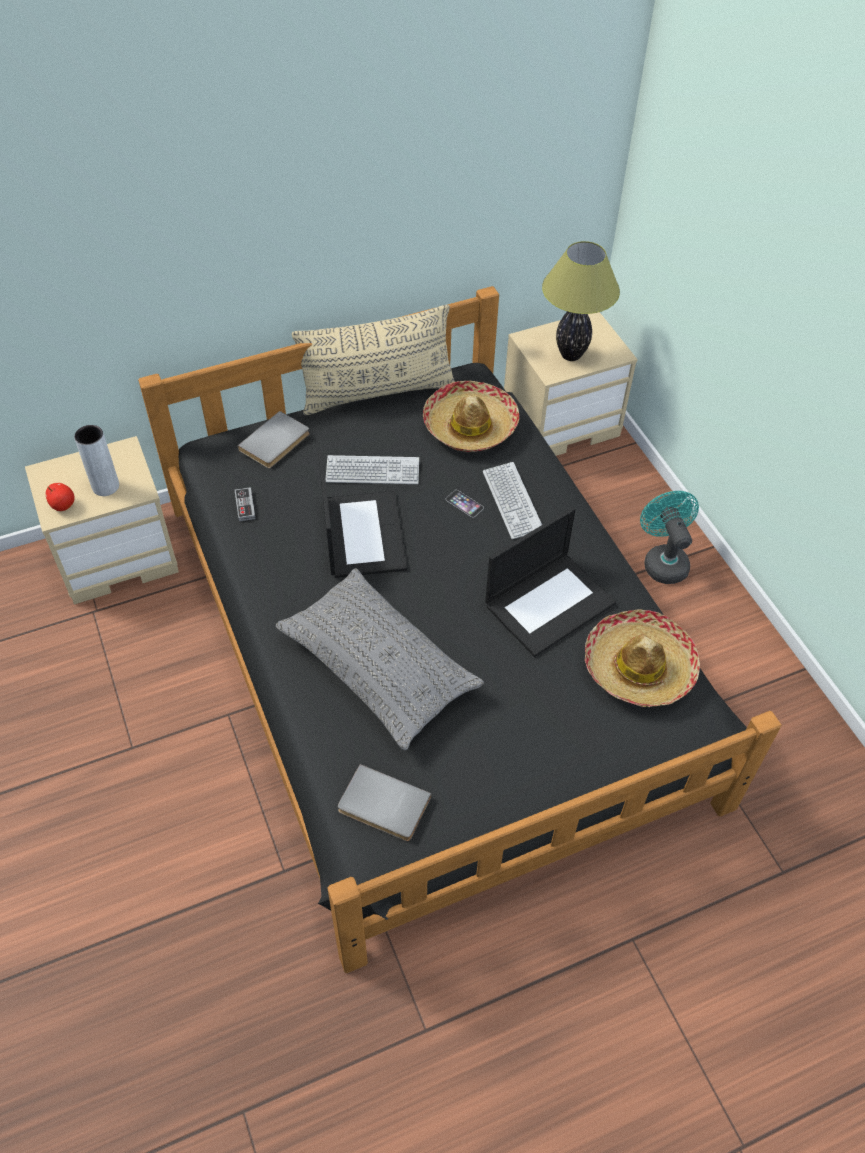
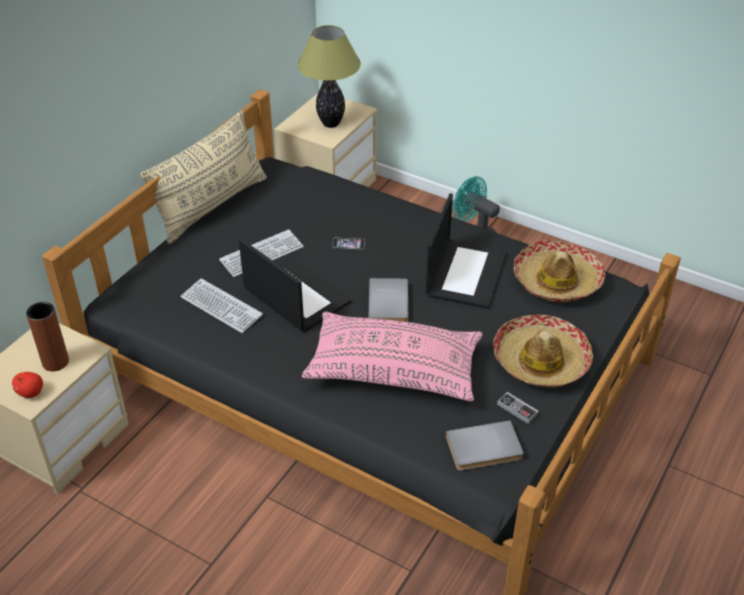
camera: 35 degrees left, 10 degrees down
(105, 486) = (55, 362): grey vase -> brown vase
(245, 506) = (186, 321): game controller -> game controller (517, 409)
(276, 443) = (167, 270): grey book -> grey book (390, 303)
(378, 668) = (394, 370): grey pillow -> pink pillow
(470, 426) = (303, 195): hat -> hat (540, 360)
(512, 501) = (379, 227): keyboard -> keyboard (221, 307)

